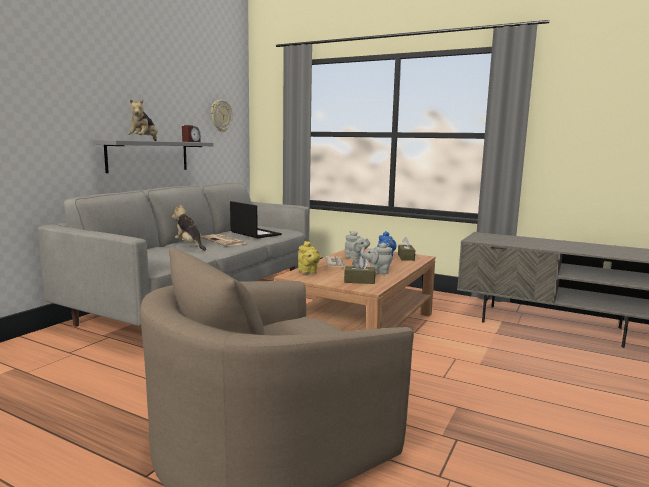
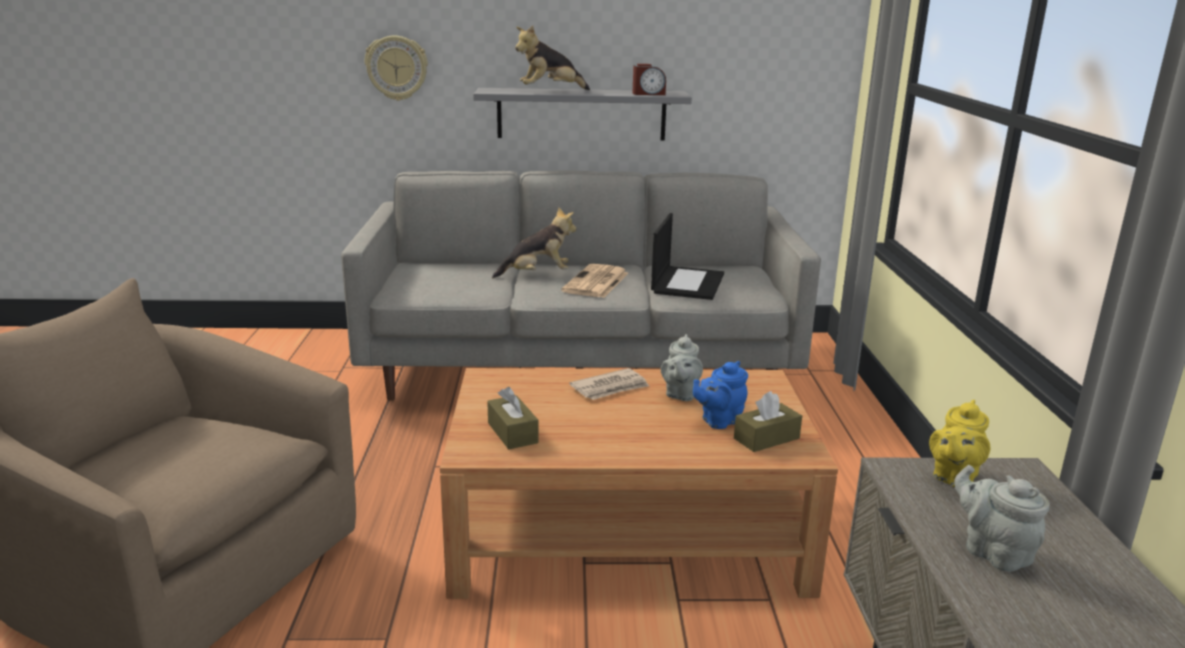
camera: 60 degrees right, 10 degrees up
(190, 245) = (537, 275): plush toy -> plush toy turned 60 degrees clockwise
(221, 116) = (771, 38): wall clock -> wall clock (397, 68)
(308, 272) = (522, 382): yellow teapot -> yellow teapot (953, 478)
(377, 272) = (597, 435): grey teapot -> grey teapot (993, 552)

